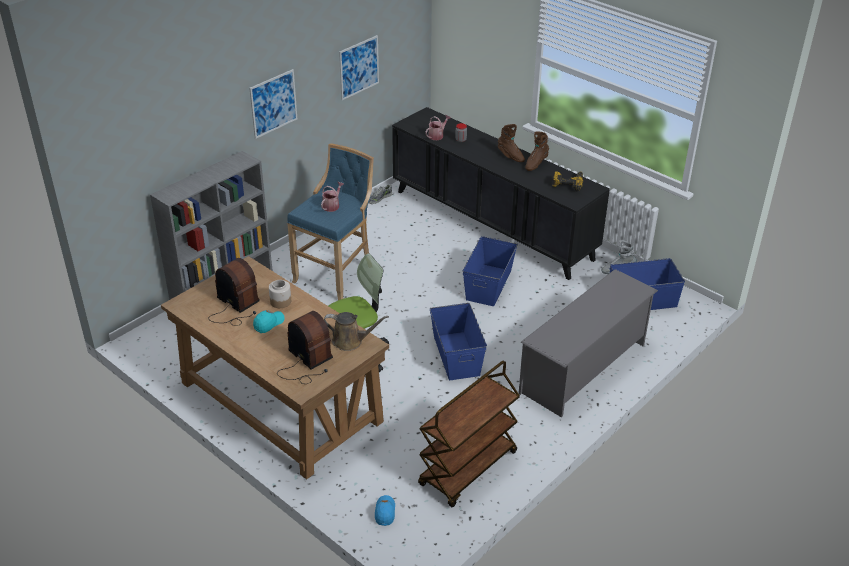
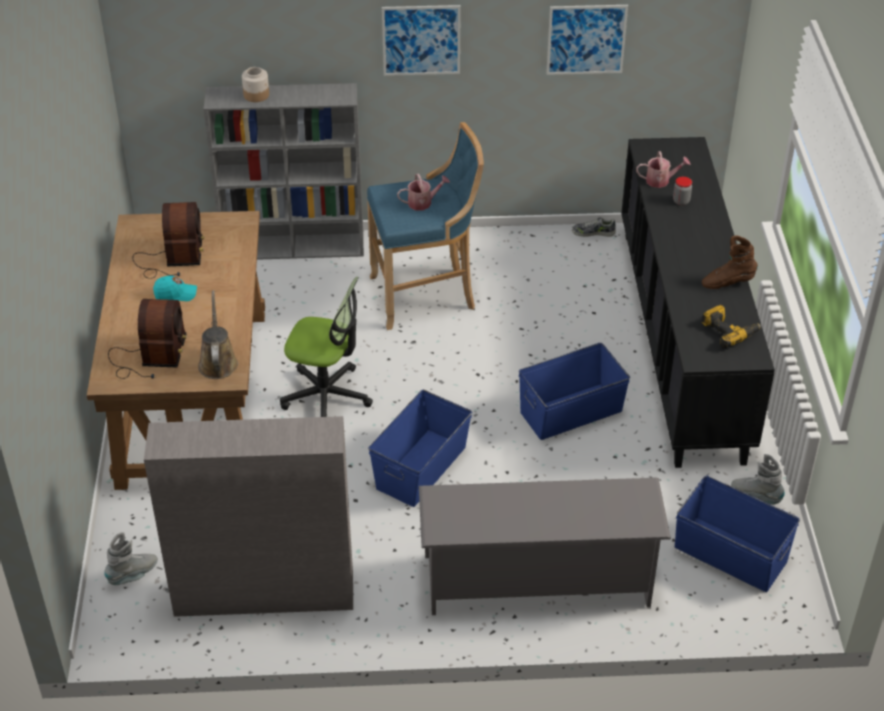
camera: 45 degrees right, 5 degrees up
(281, 301) = (218, 278): jar -> jar (256, 95)
(350, 341) = (218, 362): brown watering can -> brown watering can turned 150 degrees counterclockwise
(385, 512) = (133, 575): blue cap -> grey boot
(468, 469) = (262, 595): brown cart -> grey bookcase
(510, 156) = (710, 255): brown boot -> none

